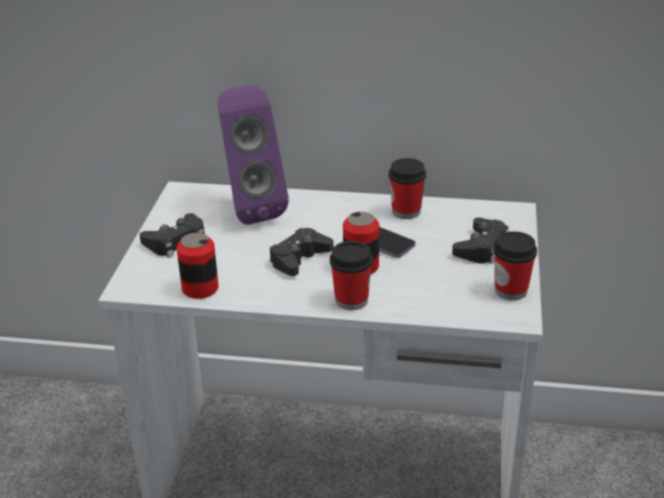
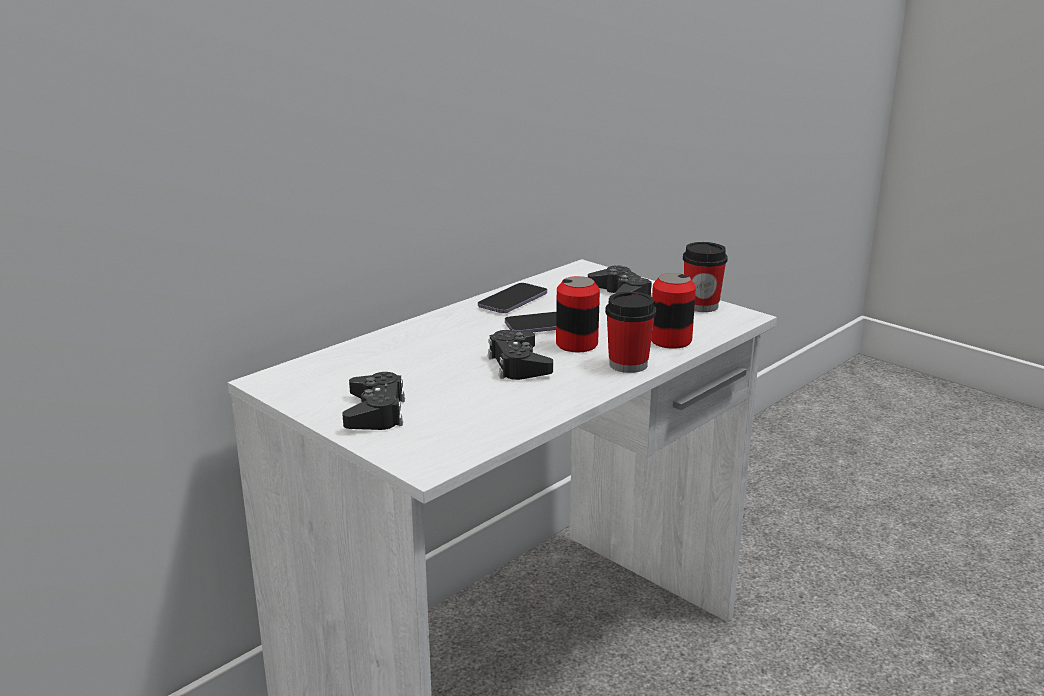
camera: 55 degrees left, 10 degrees down
(200, 288) = (496, 426): can -> can (670, 340)
(250, 208) = (378, 358): purple speaker -> none
(406, 211) = (513, 301): cup -> phone

